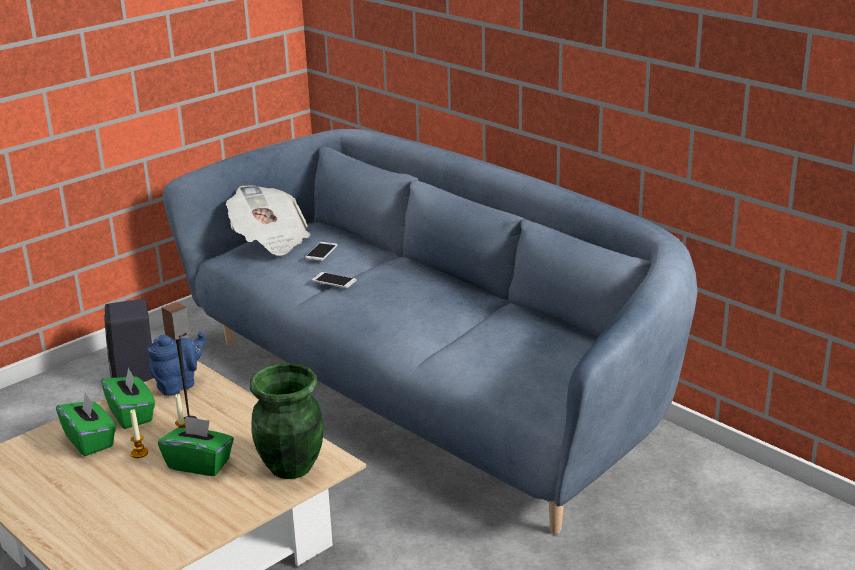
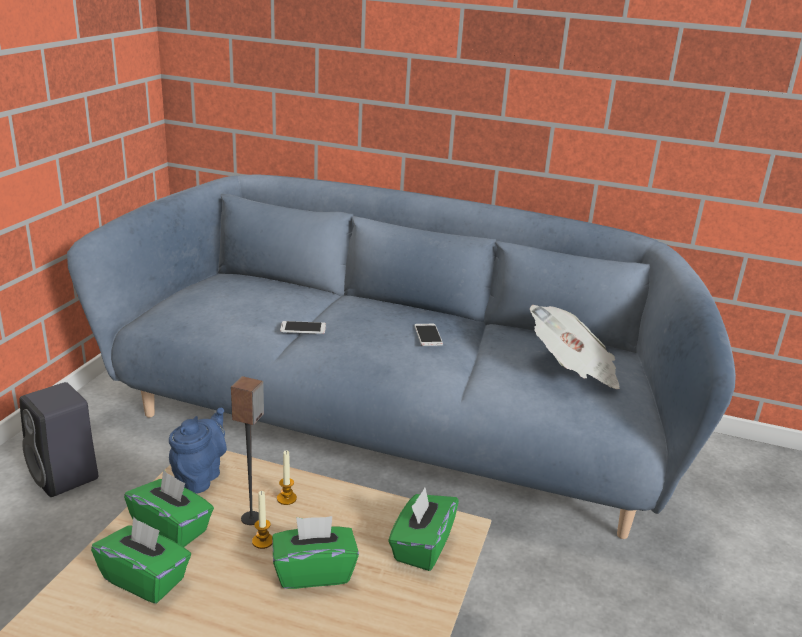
camera: 30 degrees left, 0 degrees up
(139, 453) = (226, 578): candle -> candle (286, 498)
(270, 240) = (195, 296): newspaper -> newspaper (573, 369)
(291, 468) = (421, 546): green vase -> green tissue box
(321, 252) = (263, 301): phone -> phone (428, 335)

